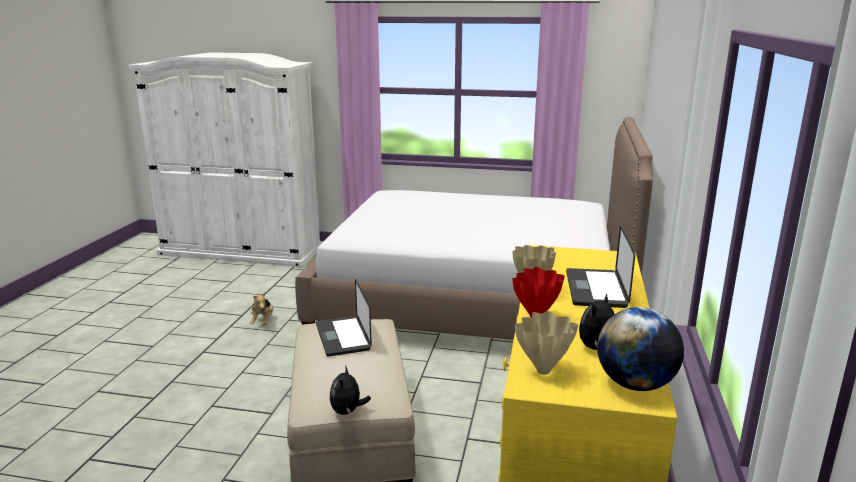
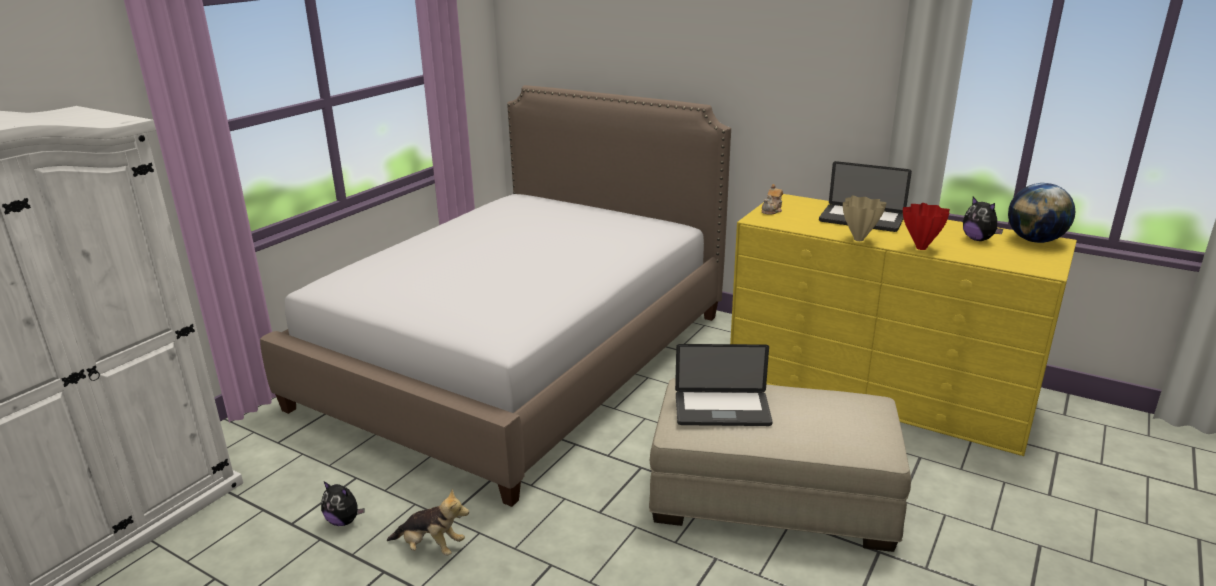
camera: 70 degrees left, 5 degrees up
(347, 411) = (890, 428): plush toy -> plush toy (344, 521)
(544, 371) = (1021, 261): beige vase -> none
(575, 254) = (772, 210): none -> teapot

